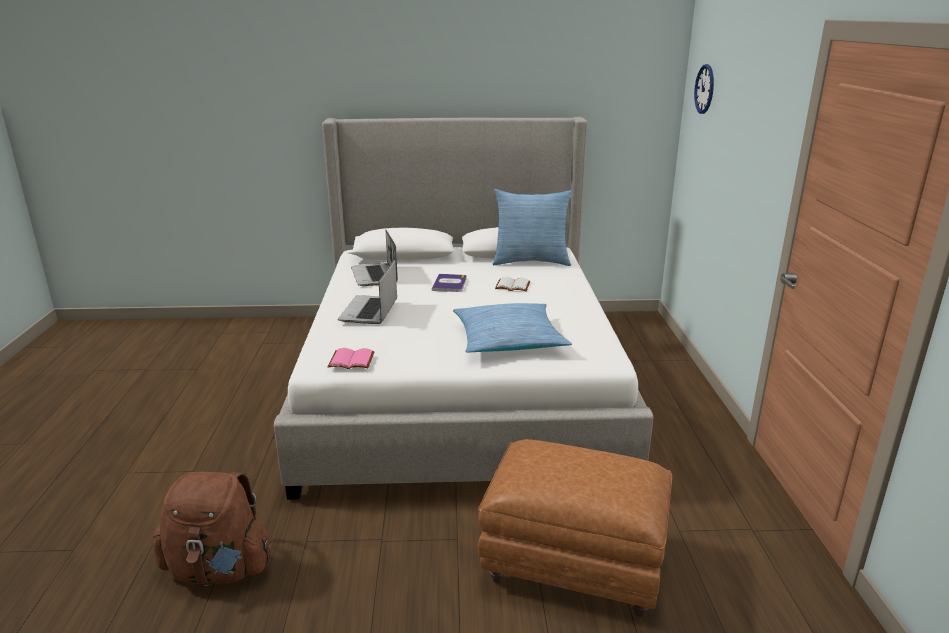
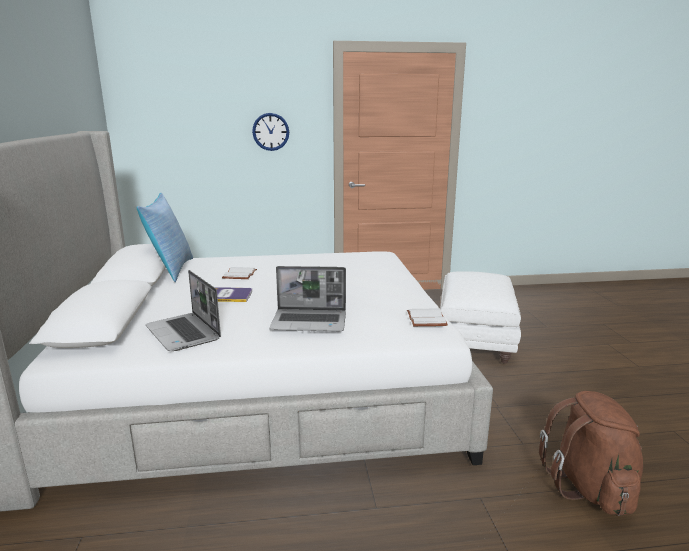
camera: 95 degrees left, 5 degrees down
(352, 360) = (425, 319): pink book -> white book
(375, 276) = (184, 333): laptop -> laptop turned 75 degrees clockwise
(508, 340) = (358, 274): pillow -> none
(572, 564) = (475, 342): brown ottoman -> white ottoman
(704, 89) = (160, 97): wall clock -> wall clock (270, 132)

